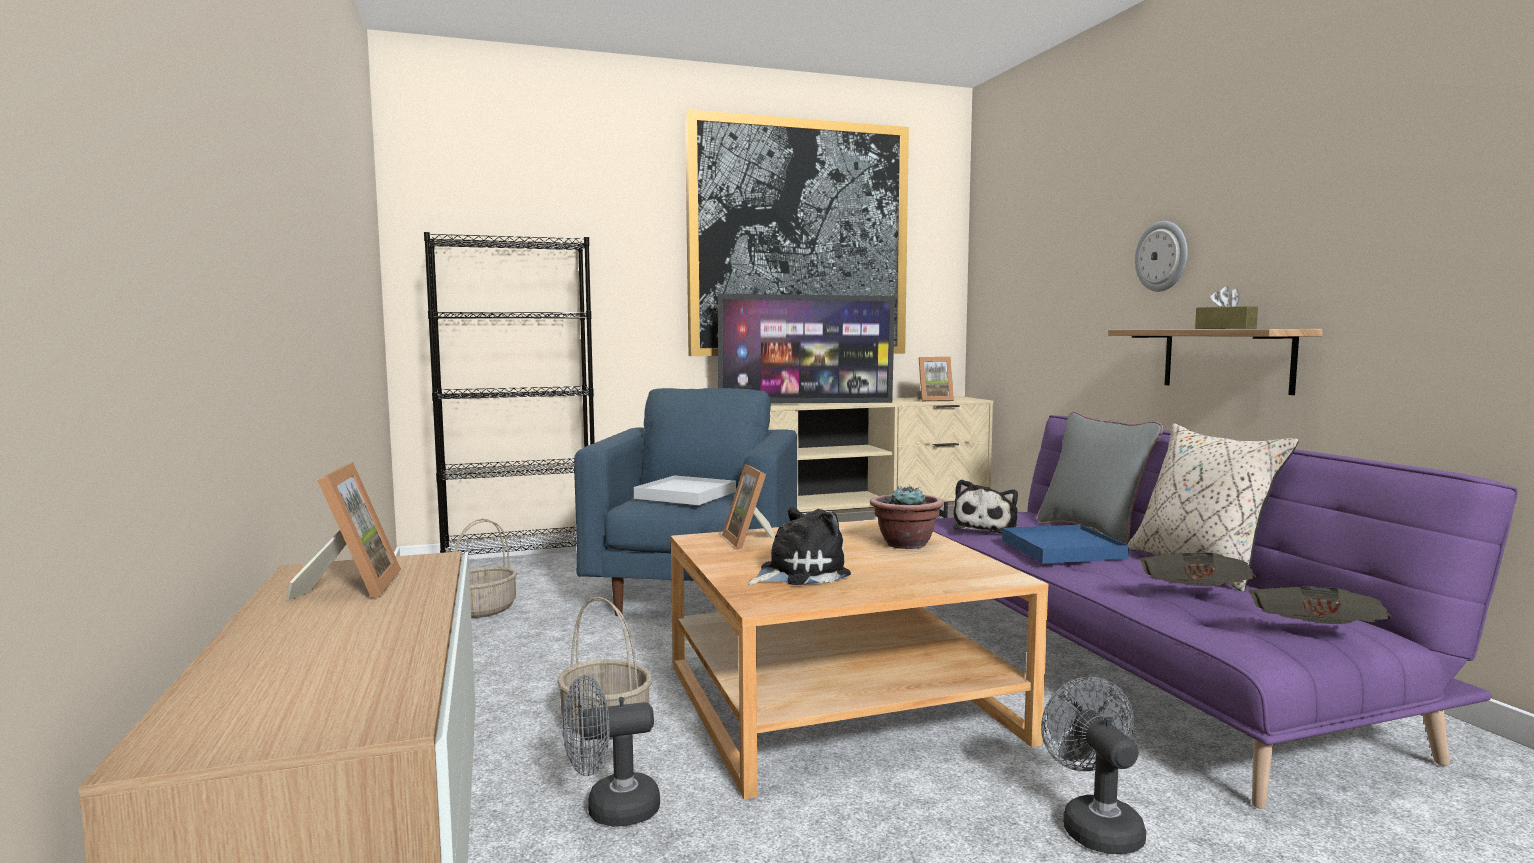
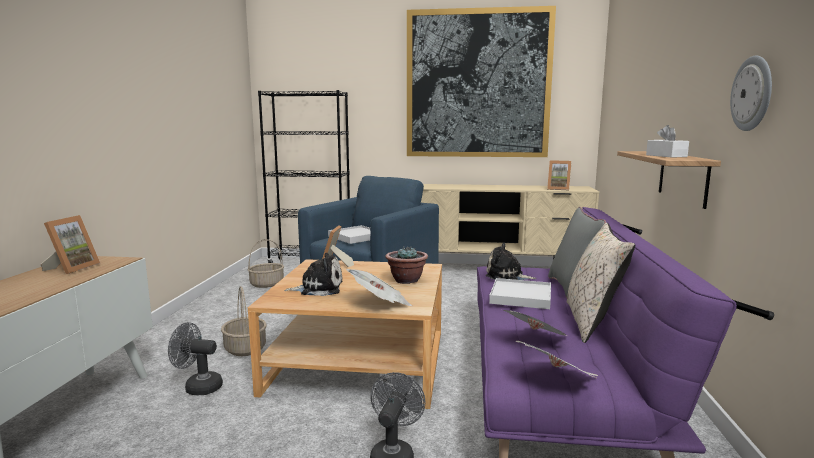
camera: 25 degrees right, 5 degrees up
(806, 403) = (470, 187): television -> none
(944, 579) = (380, 304): none -> newspaper
(987, 528) = (507, 276): plush toy -> plush toy turned 60 degrees clockwise
(1062, 549) = (521, 297): blue tray -> white tray
(1162, 256) = (665, 98): wall clock -> wall clock (752, 93)
(1225, 328) = (666, 156): brown tissue box -> white tissue box

